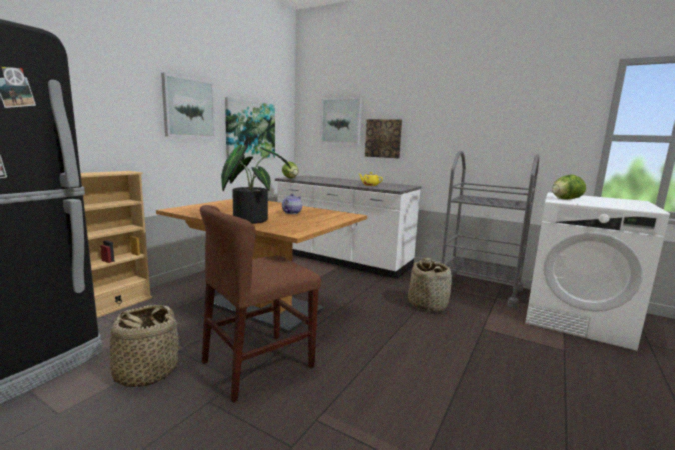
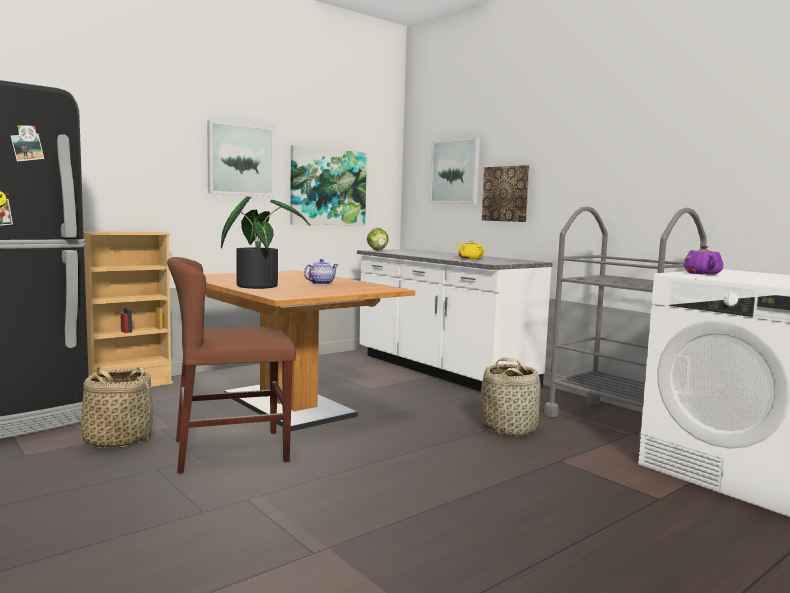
camera: 20 degrees right, 5 degrees down
(565, 199) = (701, 273): lettuce -> purple teapot

